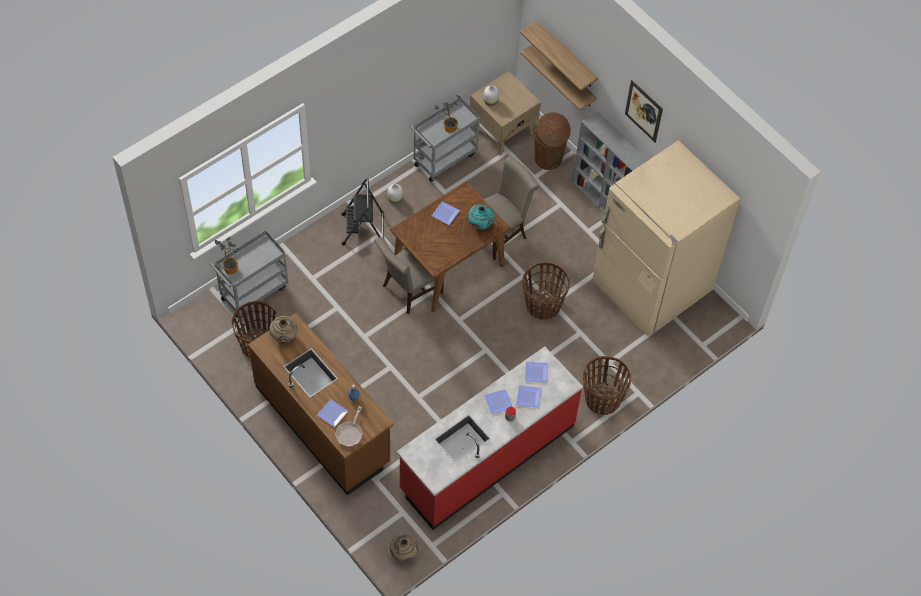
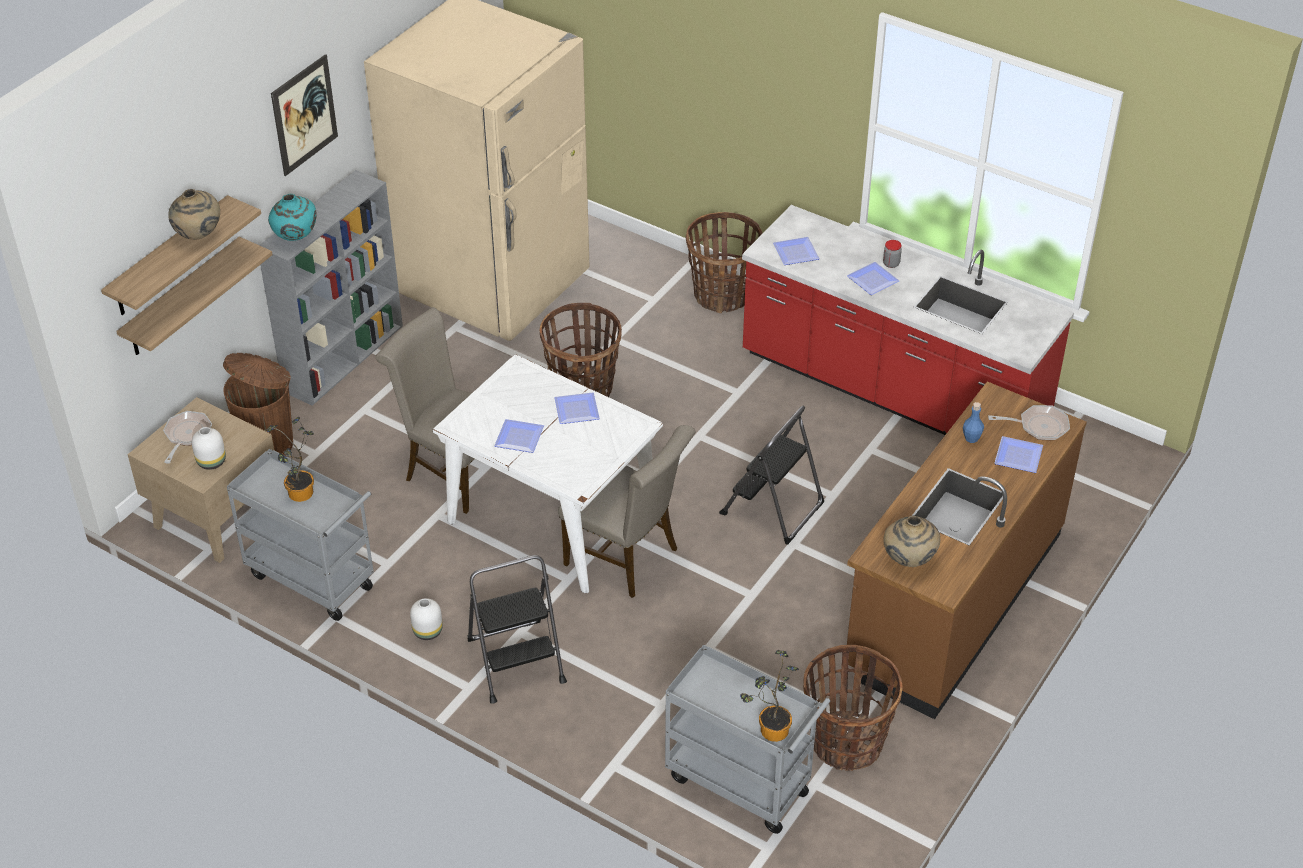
camera: 105 degrees left, 15 degrees down
(403, 554) = (1110, 445): beige vase -> beige vase (199, 237)
(418, 367) = (775, 509): none -> black step ladder
(448, 266) = (553, 520): brown dining table -> white dining table
(480, 224) = (524, 390): turquoise vase -> turquoise vase (295, 238)
(513, 94) = (186, 435): none -> frying pan
(527, 397) = (845, 253): plate -> plate (578, 411)

